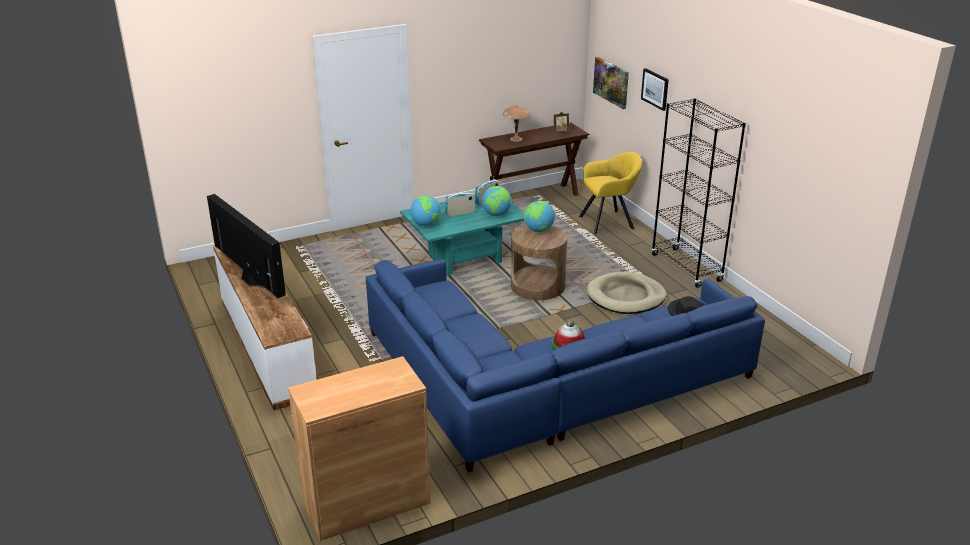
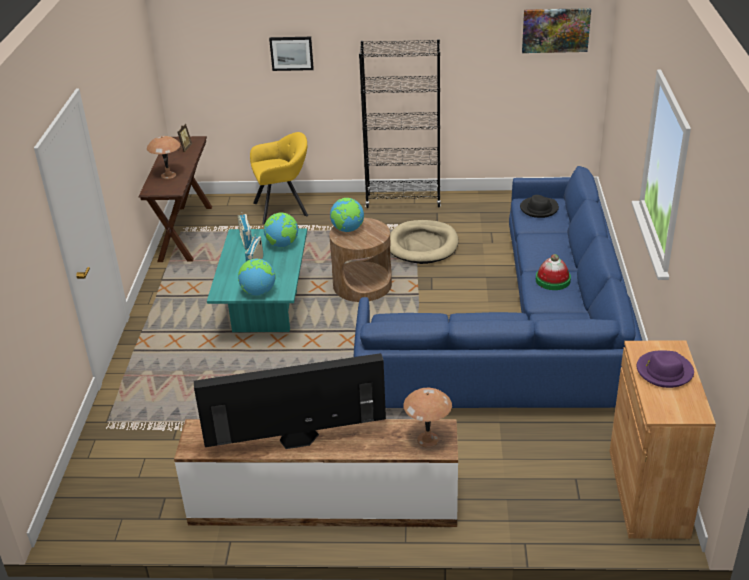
camera: 60 degrees left, 5 degrees up
(280, 328) = (428, 439): none -> brown table lamp
(367, 383) = (664, 371): none -> purple hat
(609, 222) = (283, 208): yellow armchair -> yellow armchair turned 60 degrees clockwise
(611, 82) = (211, 71): picture -> picture (555, 30)

